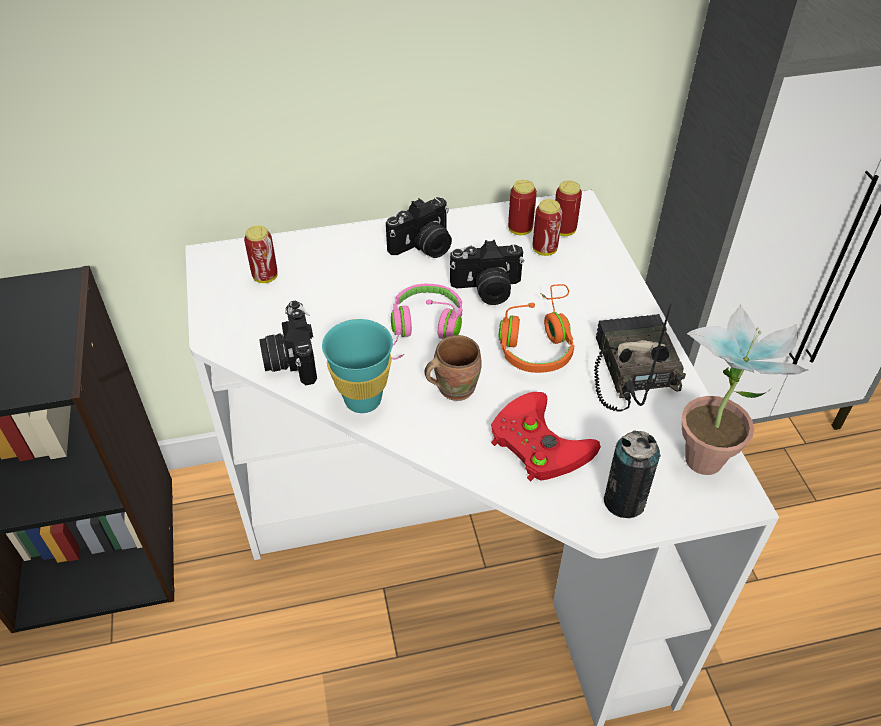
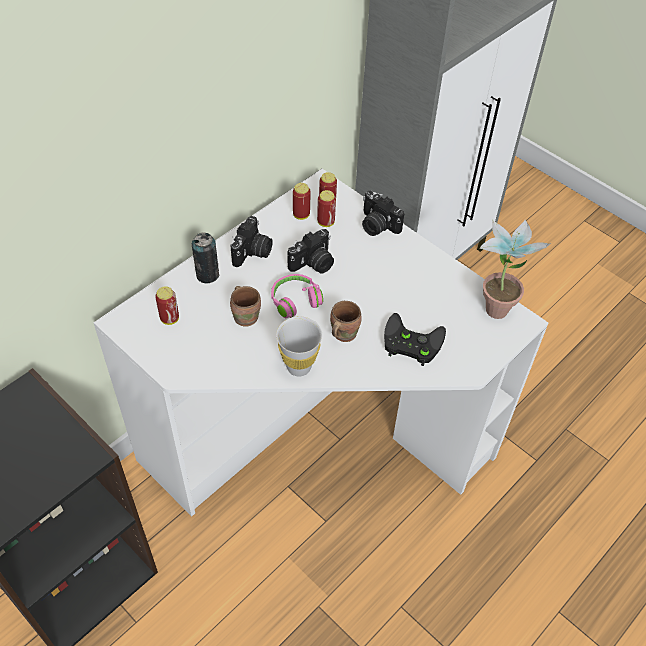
camera: 35 degrees left, 5 degrees up
(290, 359) = (235, 364): camera -> camera (377, 225)
(353, 313) = (246, 316): none -> brown mug
(363, 400) = (299, 367): turquoise cup -> white cup
(535, 442) = (409, 343): red game controller -> black game controller
(537, 341) = (366, 283): orange headphones -> none
(624, 501) = (475, 352): can -> can (207, 275)
(630, 369) = (426, 276): radio -> none

